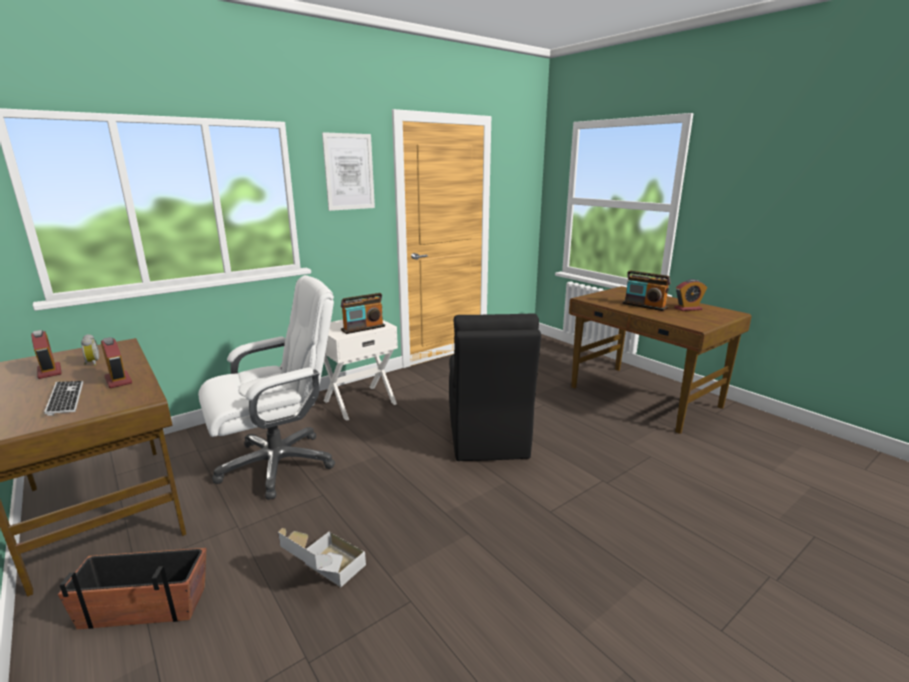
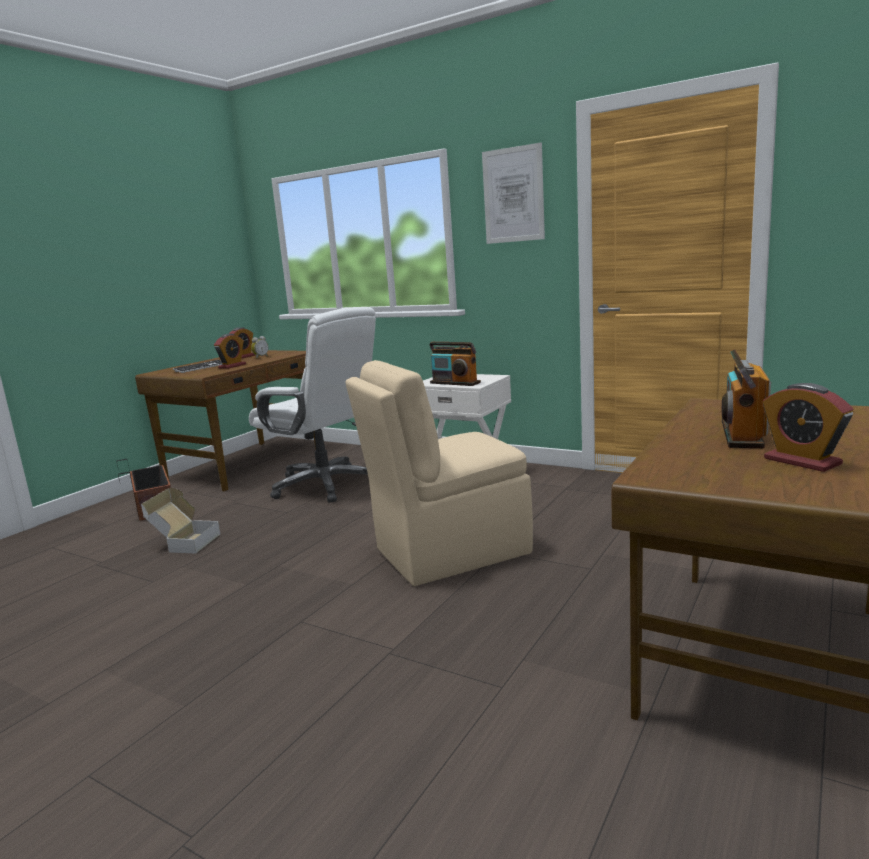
camera: 70 degrees right, 5 degrees down
(487, 437) = (448, 552): black chair -> beige chair

